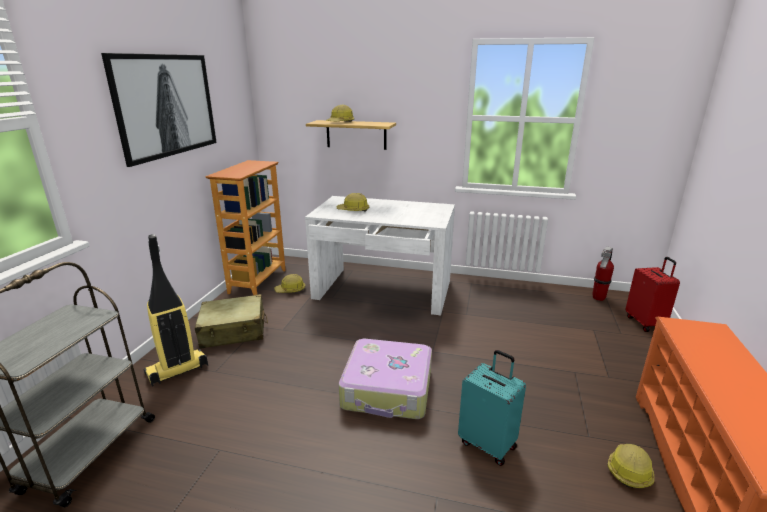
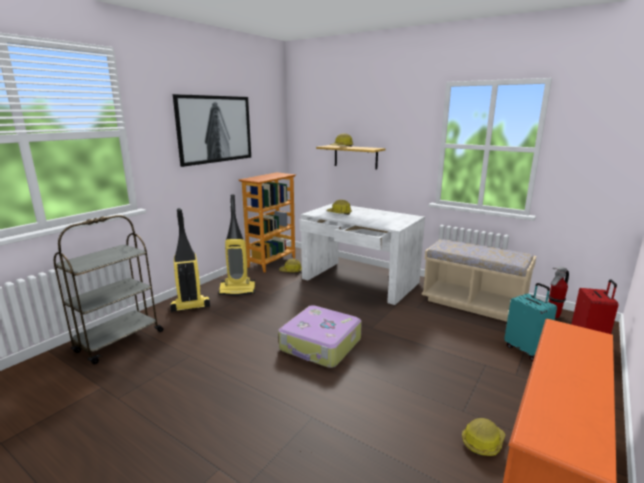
camera: 20 degrees right, 5 degrees down
(234, 331) = (238, 290): beige suitcase -> vacuum cleaner
(488, 444) = (373, 395): turquoise suitcase -> turquoise suitcase (526, 350)
(519, 298) = (473, 304): none -> beige bench

